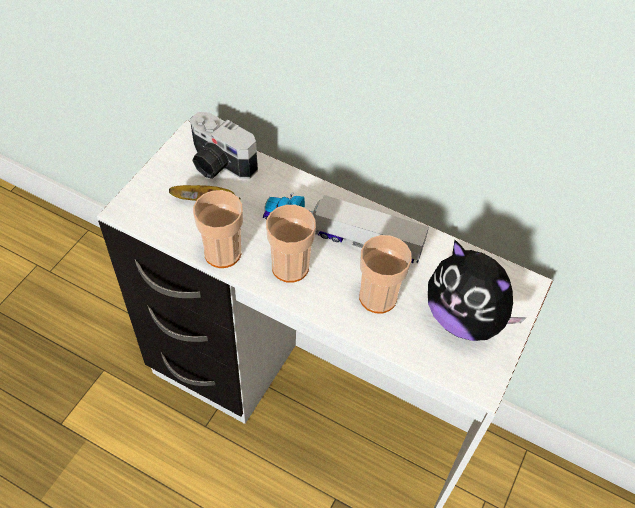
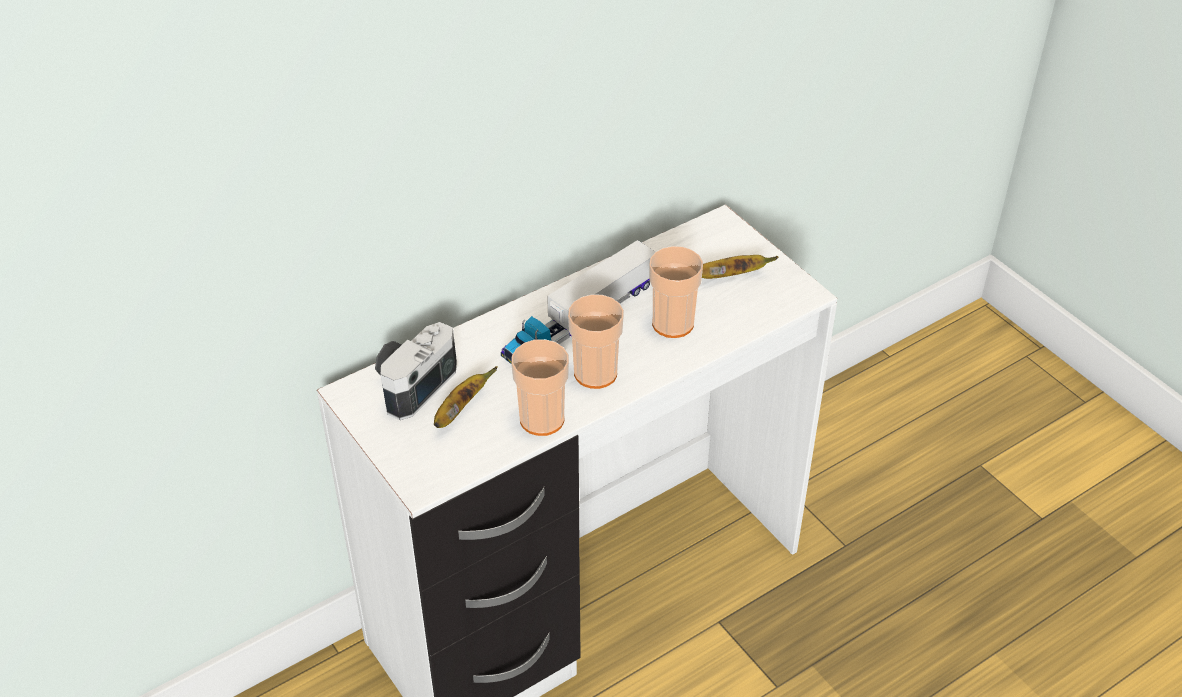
camera: 60 degrees left, 10 degrees down
(218, 164) = (411, 383): camera -> camera turned 150 degrees clockwise
(464, 318) = (731, 276): plush toy -> banana

